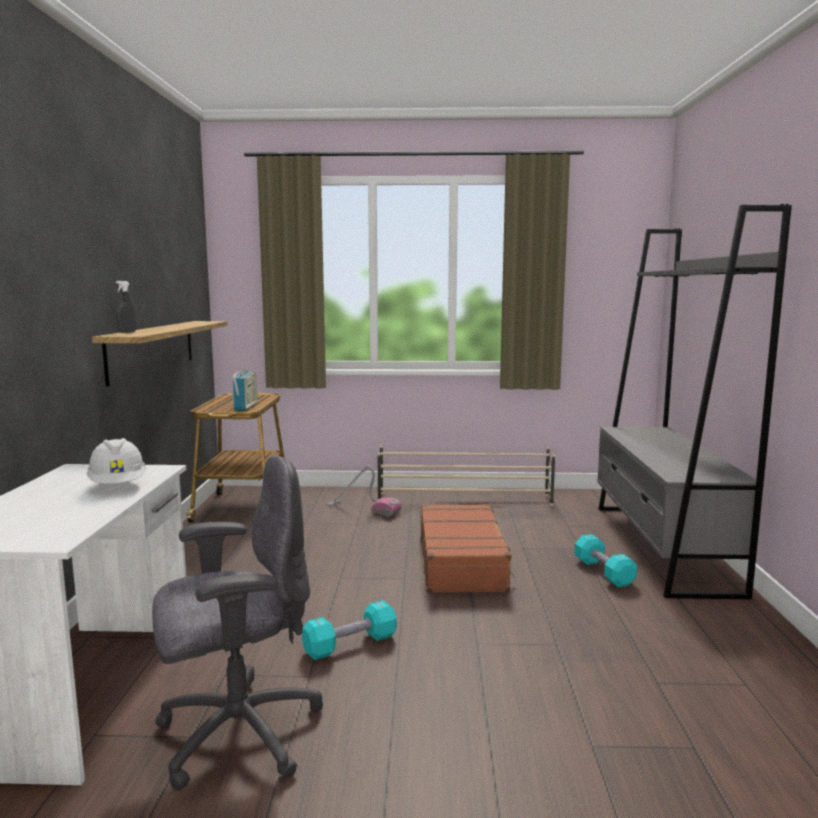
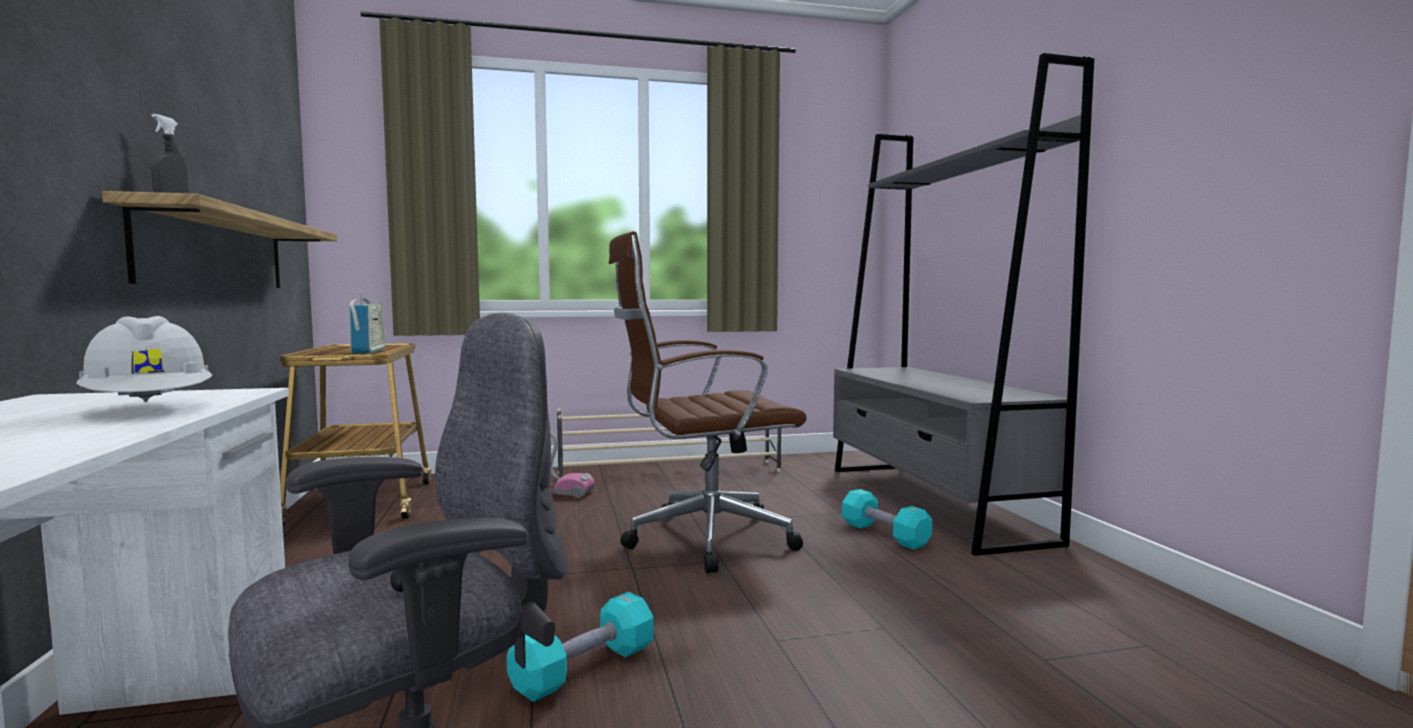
camera: 15 degrees left, 5 degrees down
(462, 562) = (702, 540): brown suitcase -> brown office chair

